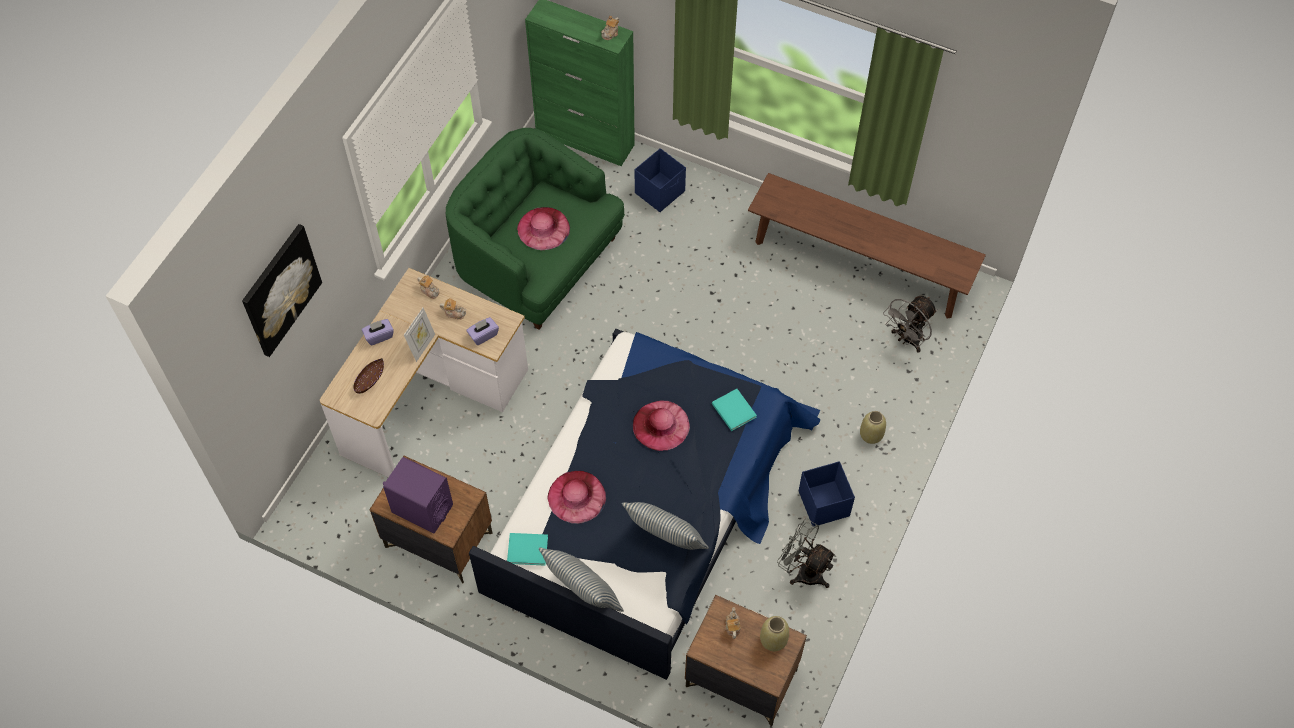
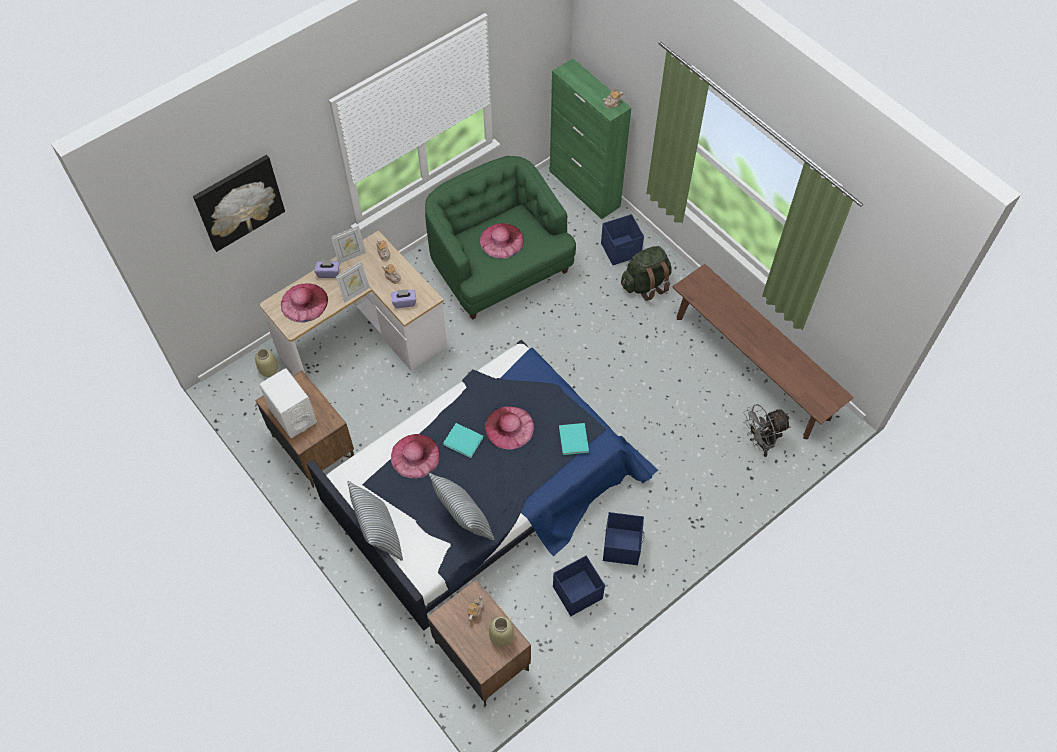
camera: 25 degrees right, 0 degrees up
(370, 379) = (304, 302): brown bowl -> pink hat
(394, 307) = (351, 256): none -> picture frame
(422, 508) = (293, 416): purple speaker -> white speaker
(529, 550) = (357, 481): turquoise book -> turquoise book (464, 441)
(705, 220) = (645, 284): none -> green backpack
(803, 571) = (576, 593): grey fan -> blue storage box
(870, 435) = (689, 507): beige vase -> beige vase (268, 370)

